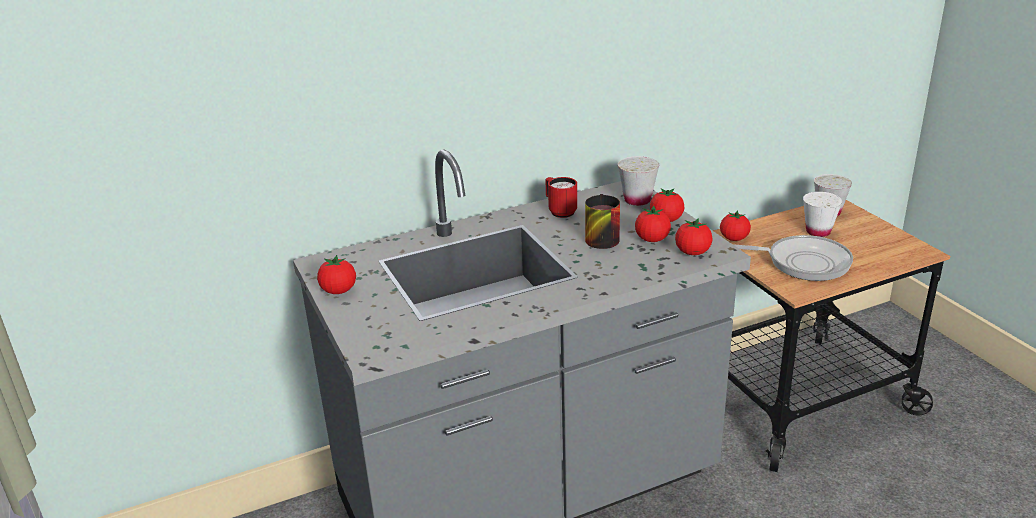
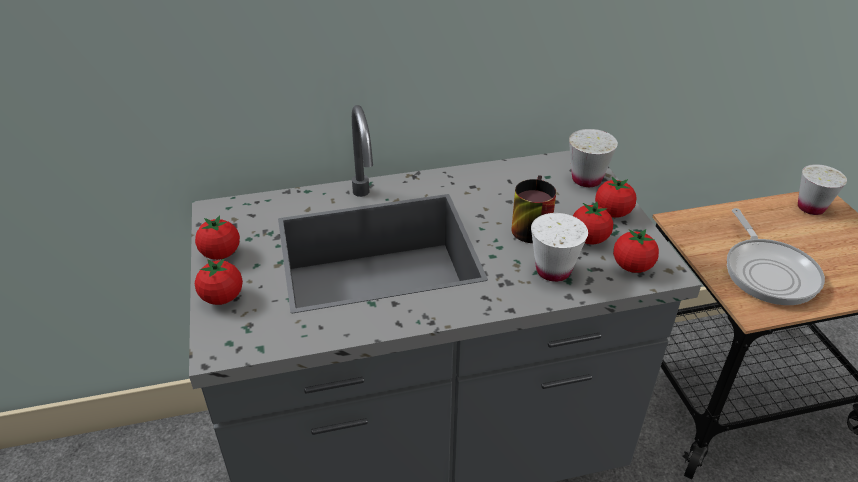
camera: 10 degrees right, 10 degrees up
(559, 211) = (495, 181): red mug -> none
(734, 239) = (694, 226): tomato -> tomato (222, 297)
(803, 262) = (768, 272): frying pan -> frying pan turned 60 degrees clockwise
(818, 231) = (794, 232): white cup -> white cup (553, 270)

